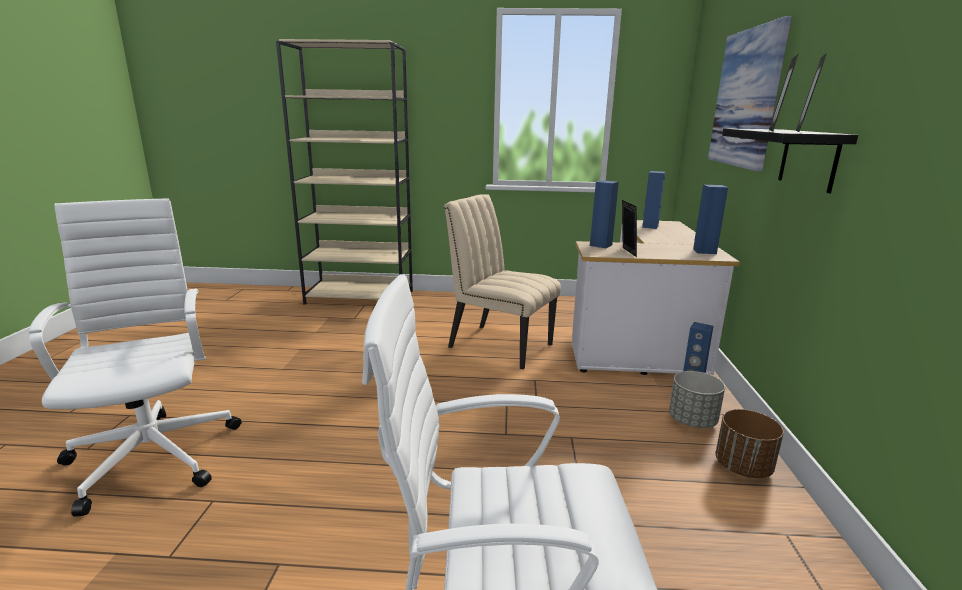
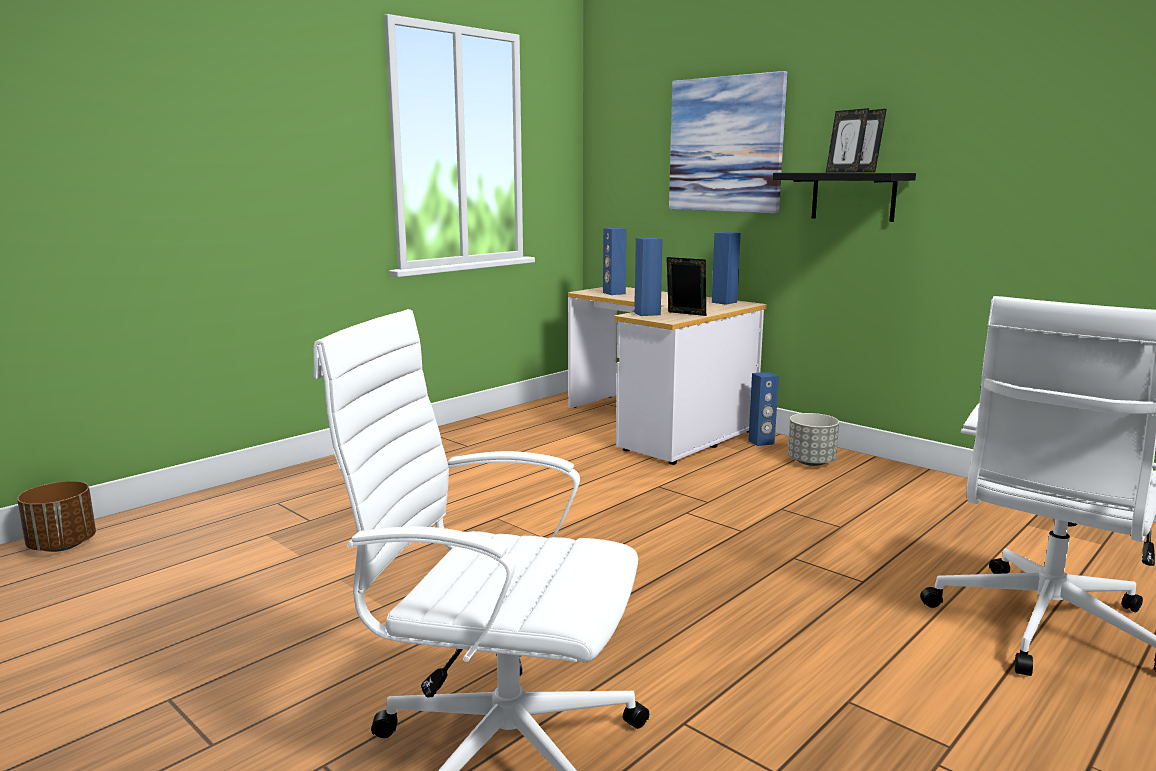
camera: 50 degrees left, 5 degrees down
(361, 297) = (242, 497): beige bookcase -> none
(501, 346) = (559, 475): beige chair -> none
(743, 467) = (890, 474): brown planter -> brown planter (63, 546)

